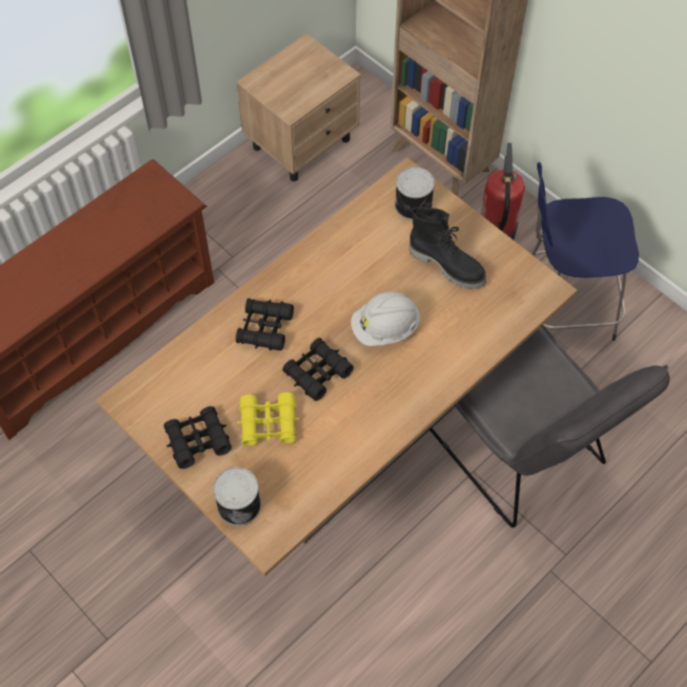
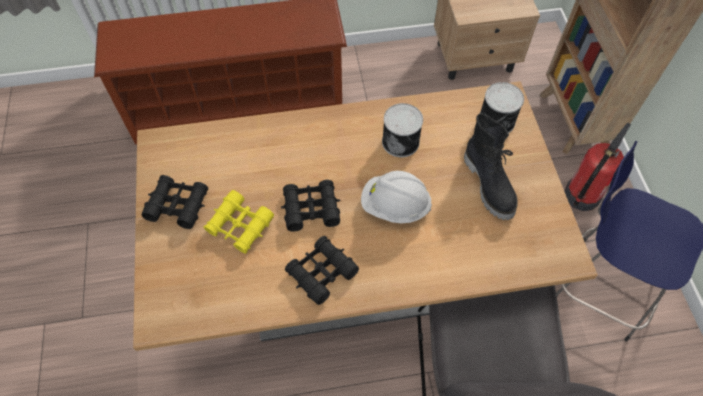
camera: 35 degrees right, 0 degrees up
(239, 504) = (164, 276): can -> can (401, 141)
(264, 328) = (299, 149): black binoculars -> black binoculars (321, 272)

